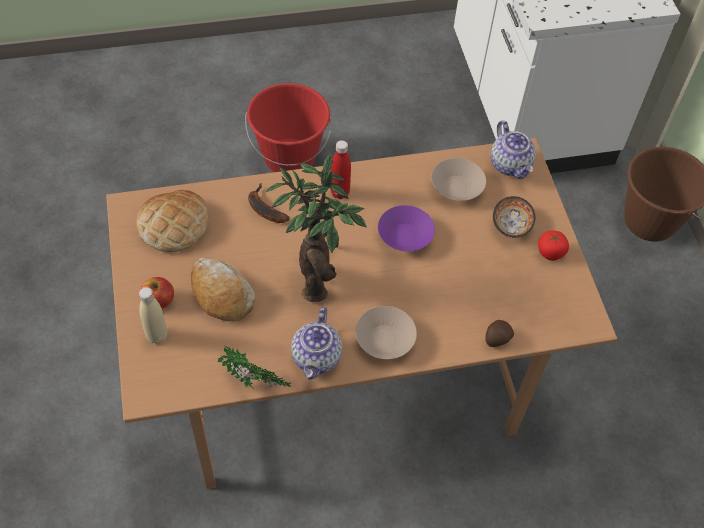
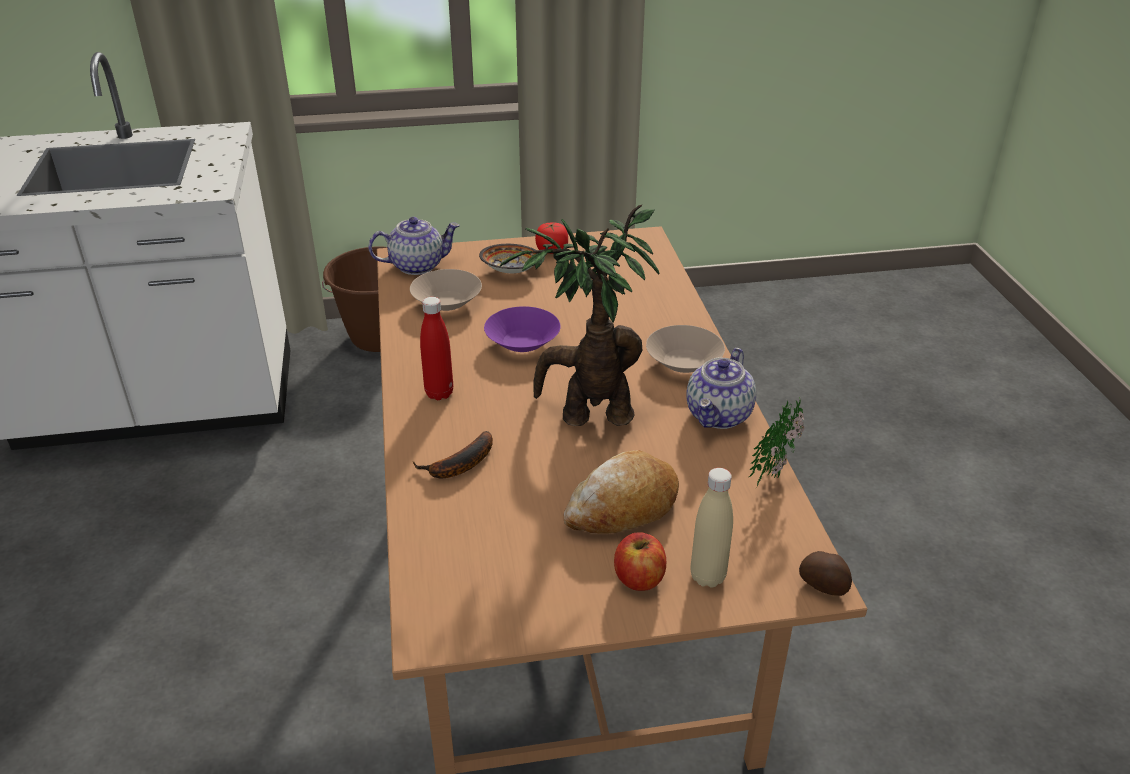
camera: 85 degrees left, 20 degrees down
(174, 225) = (480, 568): bread -> none
(289, 158) = (150, 667): red bucket -> none
(317, 358) = (719, 416): teapot -> teapot turned 105 degrees clockwise
(496, 339) = (672, 290): potato -> potato (824, 586)

